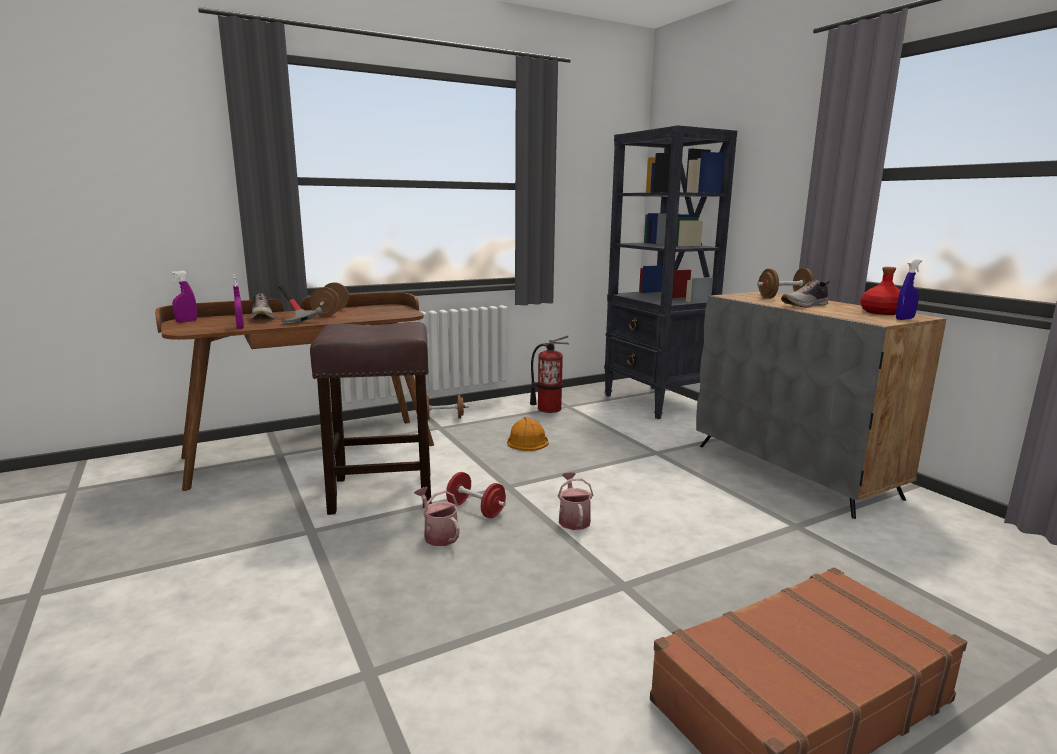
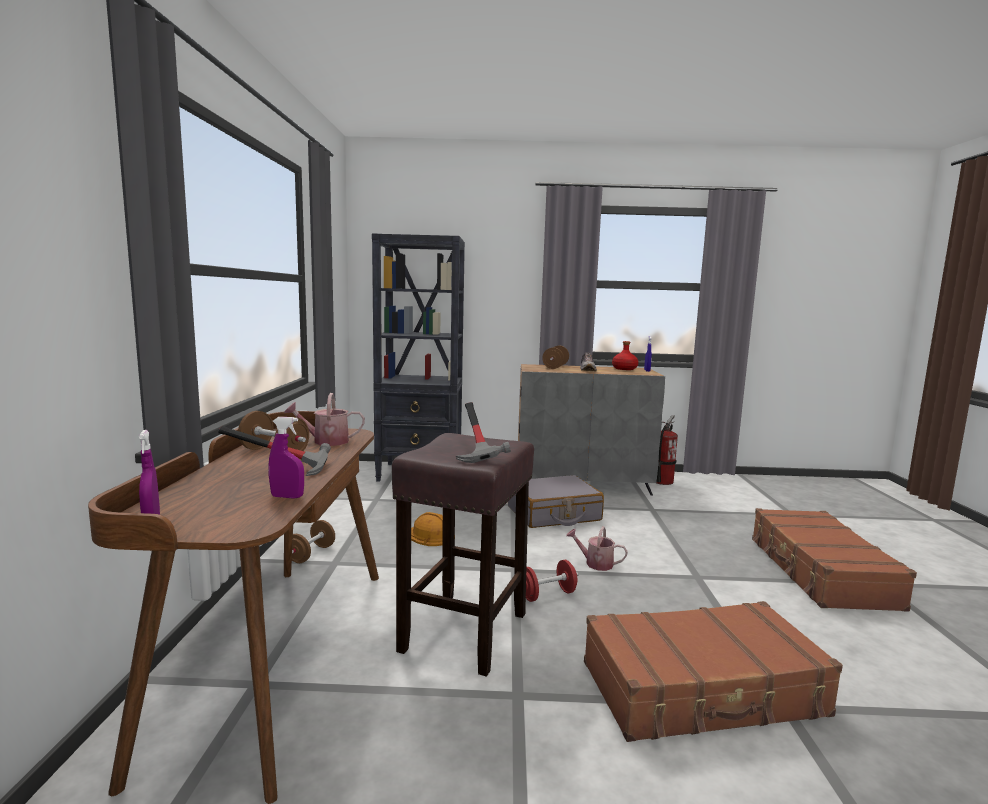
camera: 60 degrees left, 5 degrees down
(262, 318) = (234, 481): shoe -> none
(362, 332) = (480, 452): none -> hammer
(368, 616) = (703, 690): none -> brown suitcase
(438, 535) = (580, 623): watering can -> watering can (326, 441)
(549, 409) = (369, 507): fire extinguisher -> fire extinguisher (662, 481)
(667, 475) = (553, 514): none -> grey suitcase

